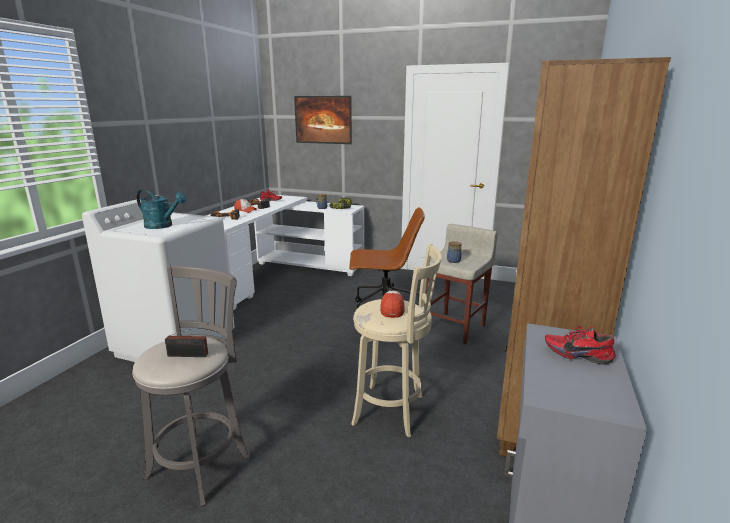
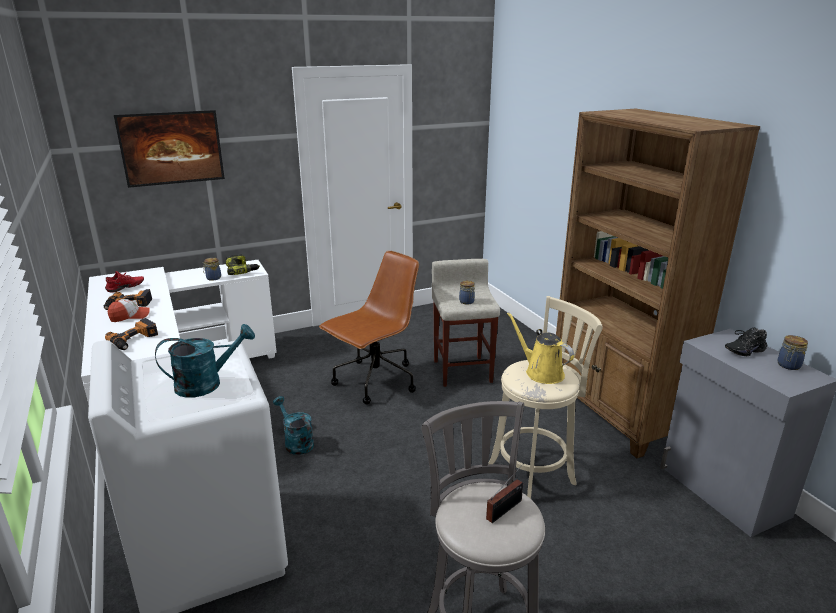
camera: 45 degrees left, 5 degrees up
(289, 319) = (296, 442): none -> turquoise watering can
(392, 309) = (541, 372): cap -> yellow watering can
(577, 354) = (743, 350): red shoe -> black shoe
(603, 387) = (788, 366): none -> jar

